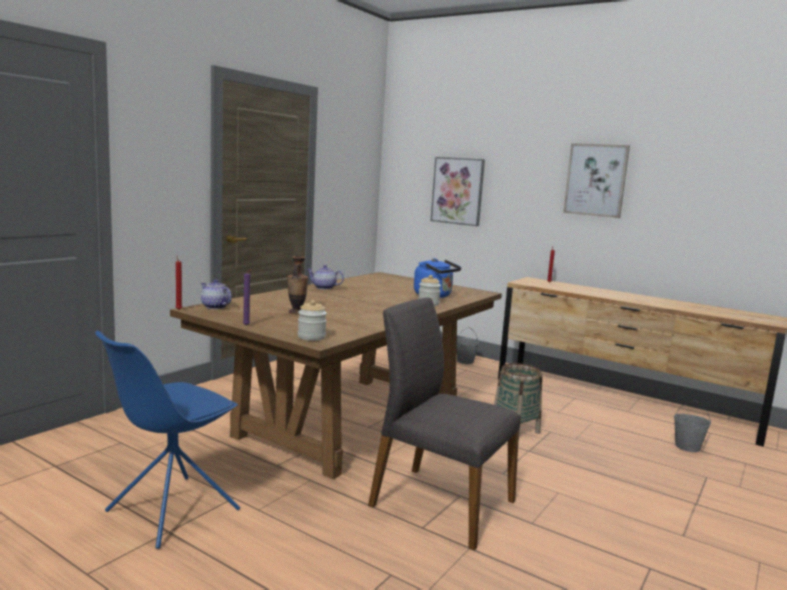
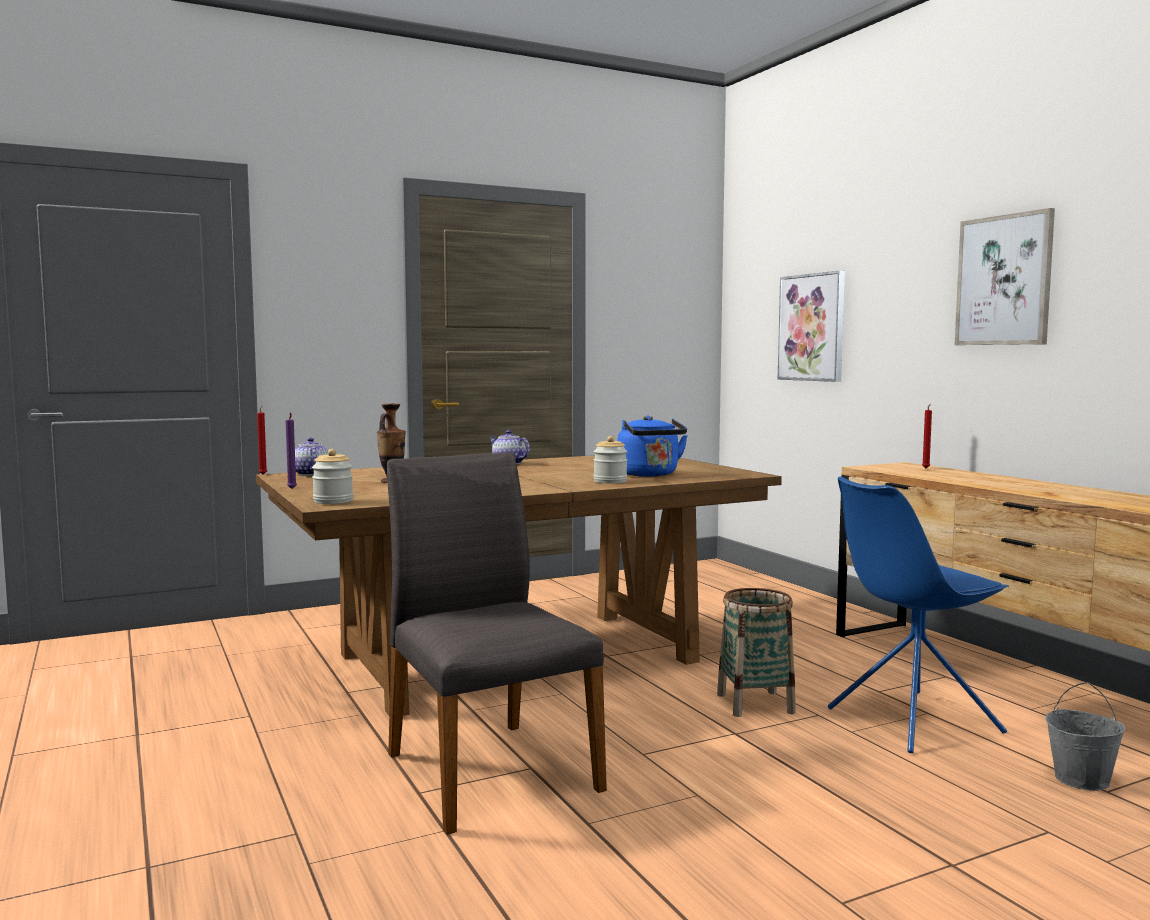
camera: 30 degrees right, 5 degrees down
(170, 511) = (168, 716): blue chair -> blue chair (910, 721)
(465, 361) = (812, 607): grey bucket -> none

